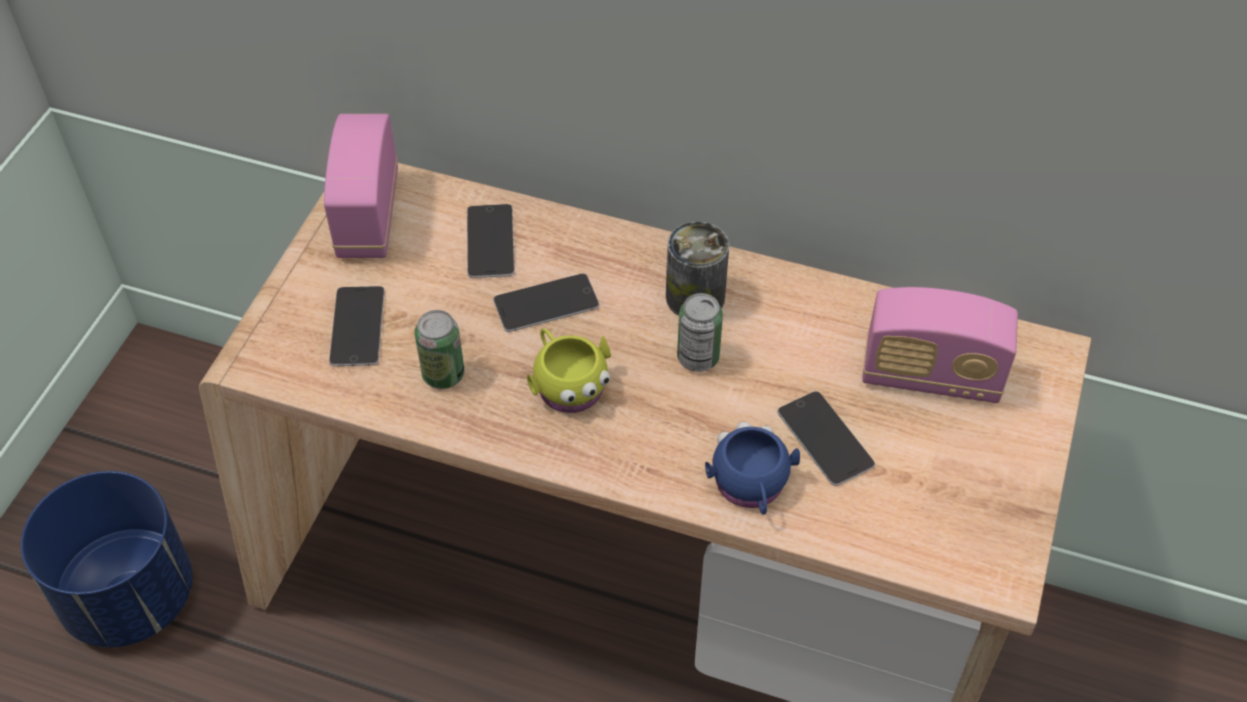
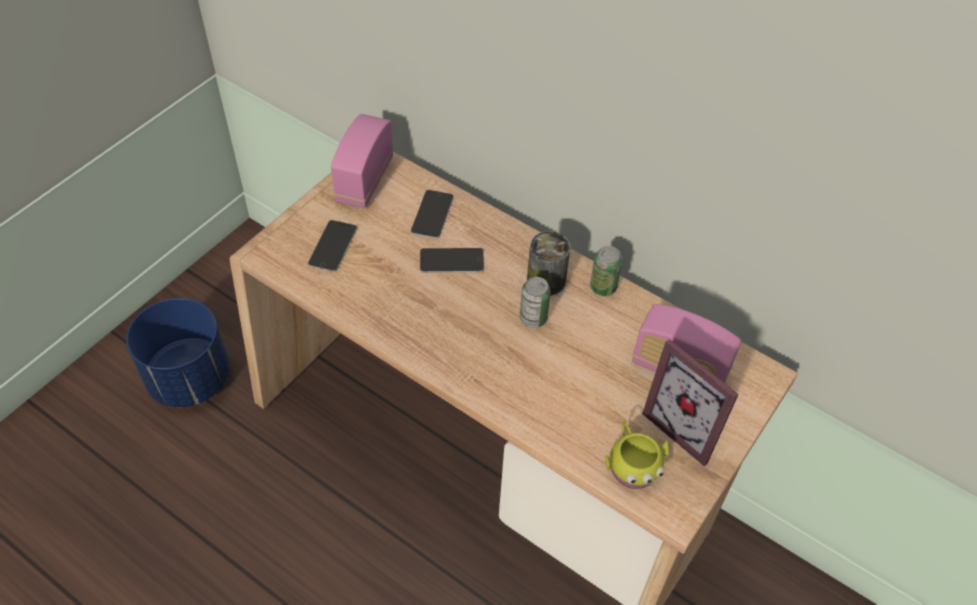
camera: 15 degrees right, 0 degrees up
(443, 374) = (372, 288): can -> can (603, 287)
(567, 384) = (445, 314): yellow mug -> yellow mug (632, 465)
(751, 487) = (535, 408): blue mug -> none
(825, 438) = (594, 390): phone -> none
(973, 453) = (687, 426): none -> picture frame

